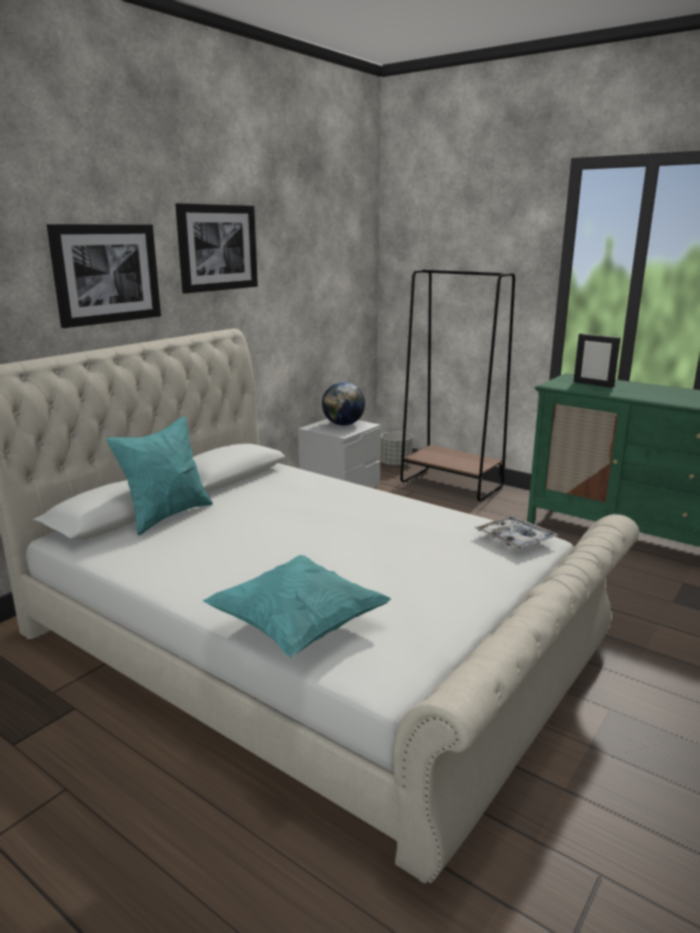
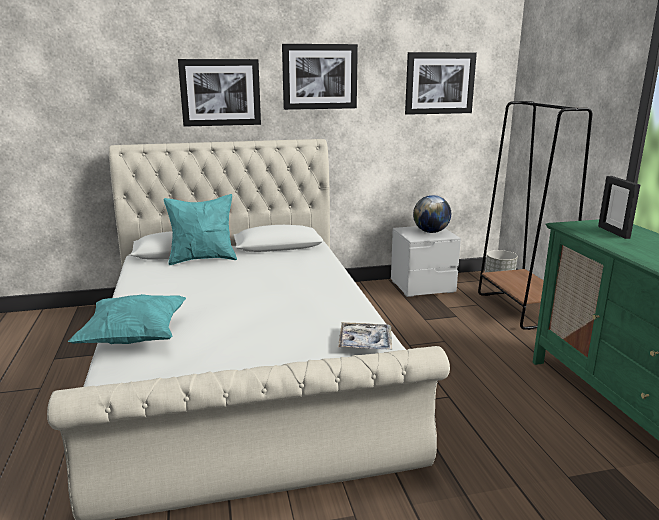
camera: 40 degrees right, 0 degrees up
(324, 253) = (439, 83): none -> picture

